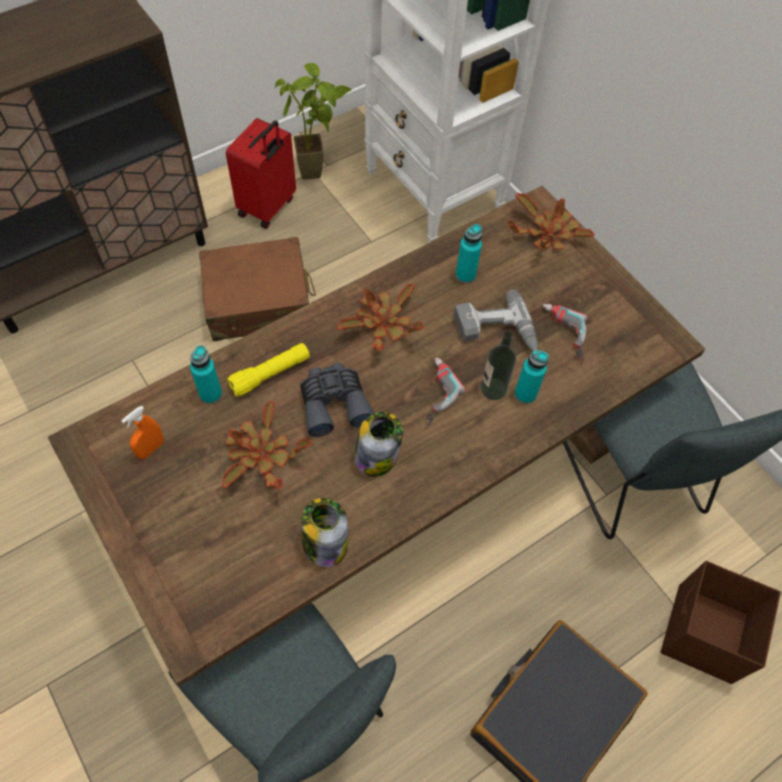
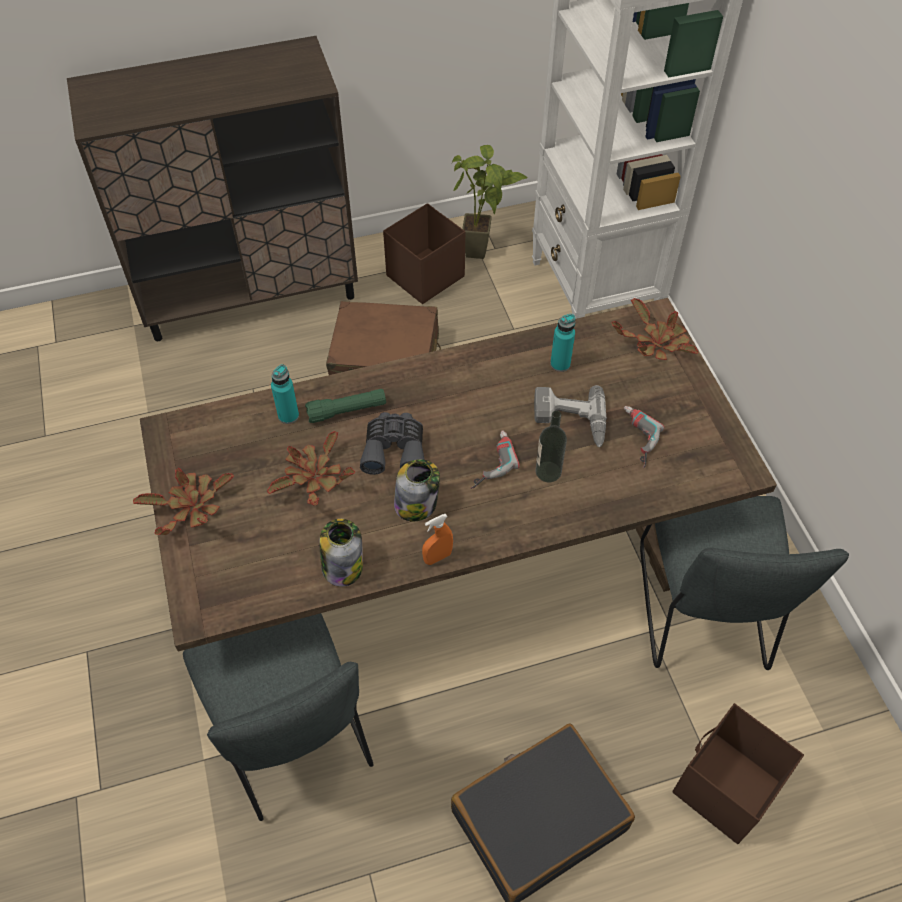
camera: 20 degrees right, 5 degrees down
(151, 449) = (221, 449): orange spray bottle -> orange spray bottle (437, 557)
(268, 207) = (424, 276): red suitcase -> brown storage box
(270, 374) = (347, 411): yellow flashlight -> green flashlight
(382, 324) = (464, 391): potted plant -> potted plant (191, 507)
(525, 394) = (577, 483): turquoise bottle -> none

